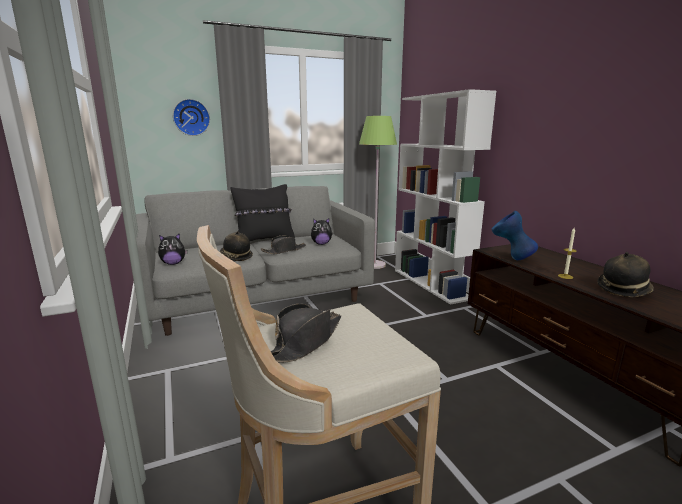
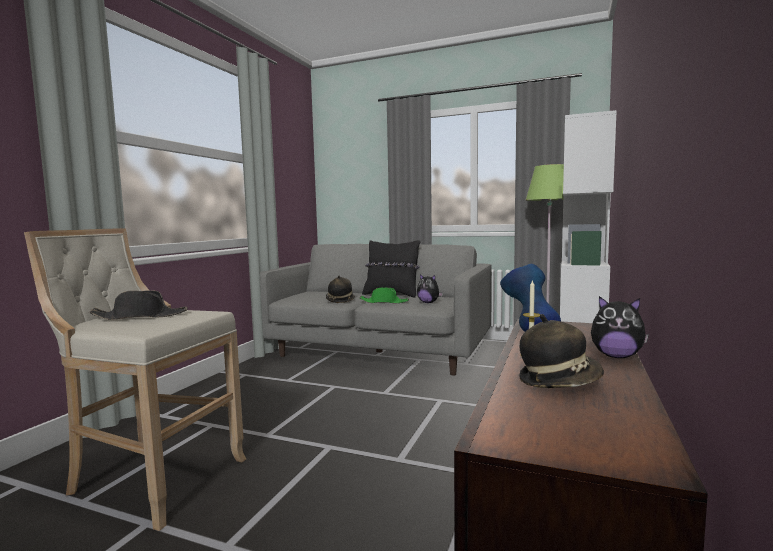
camera: 45 degrees right, 10 degrees down
(173, 263) = (296, 297): plush toy -> plush toy (616, 356)
(191, 117) = (369, 182): wall clock -> none
(284, 250) = (384, 302): black hat -> green hat

